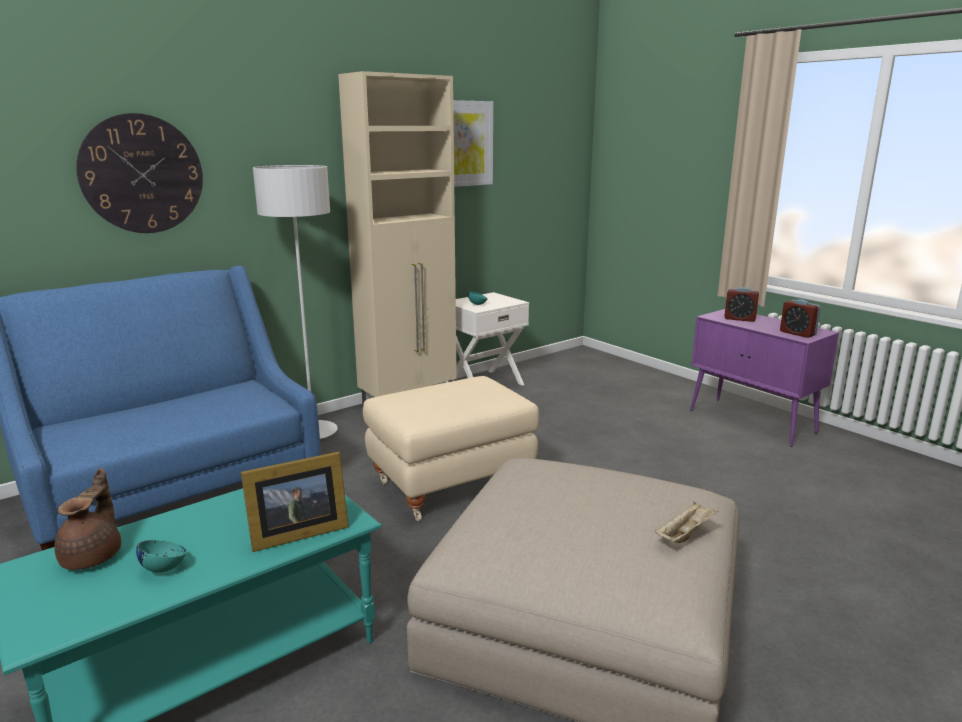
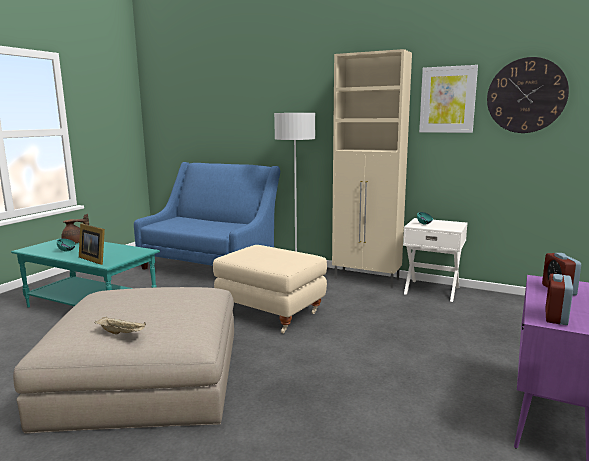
camera: 65 degrees right, 5 degrees down
(142, 174) = (245, 115): wall clock -> wall clock (526, 95)

